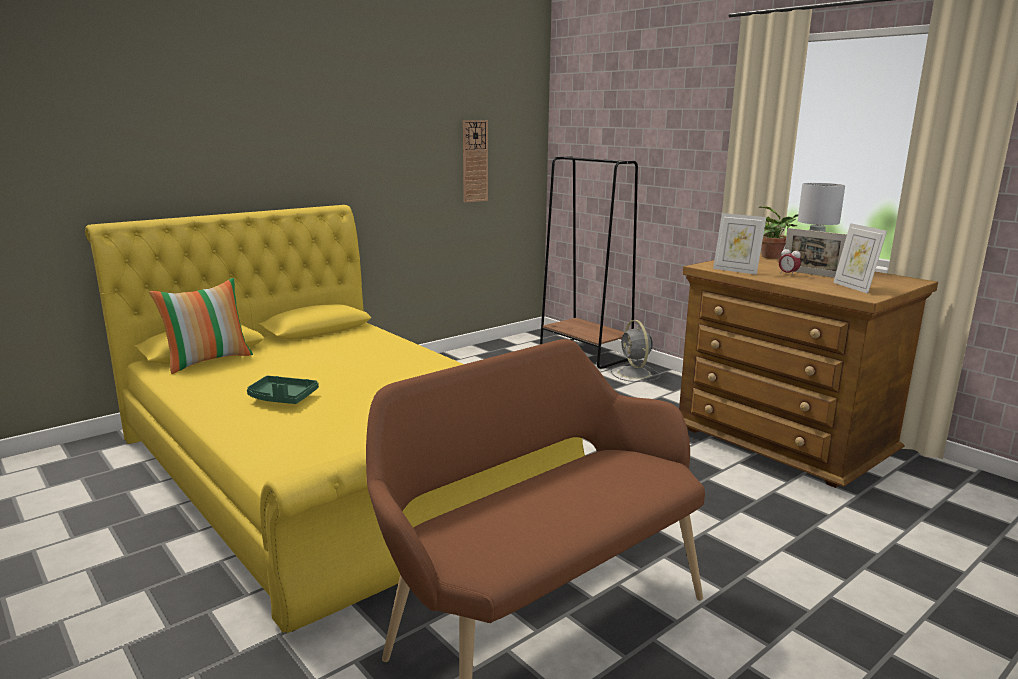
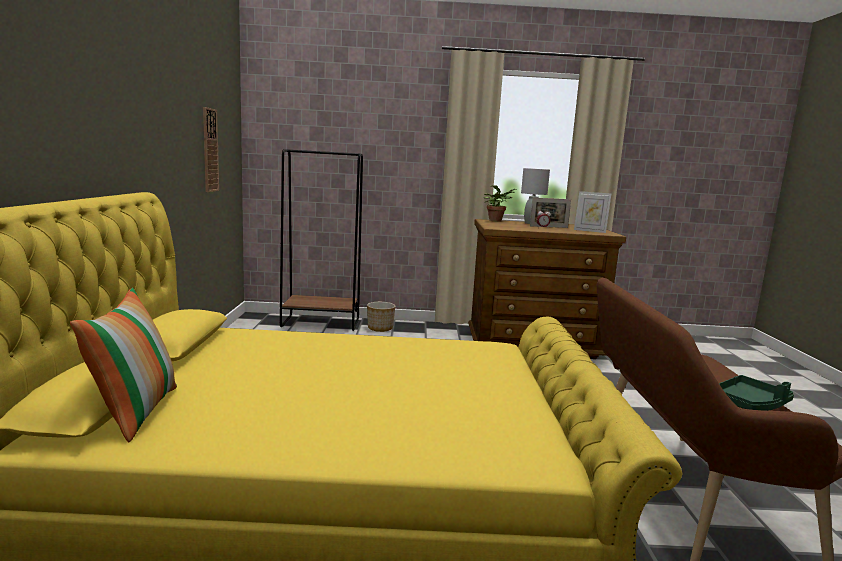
camera: 50 degrees left, 5 degrees down
(282, 398) = (353, 410): green tray -> green tray (749, 404)
(634, 373) = (380, 328): grey fan -> planter
(736, 271) = (517, 228): picture frame -> none

